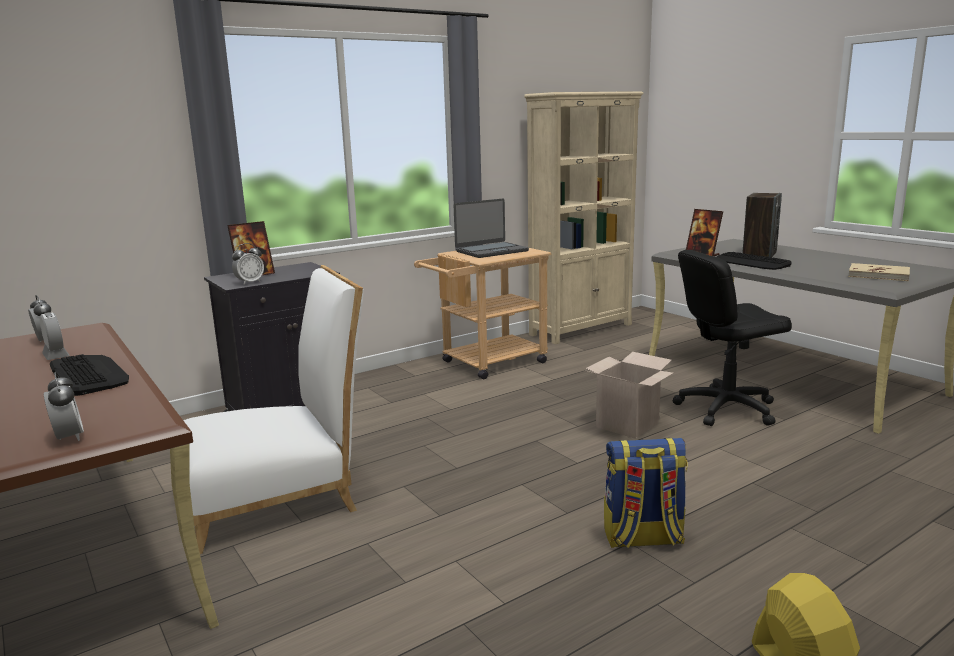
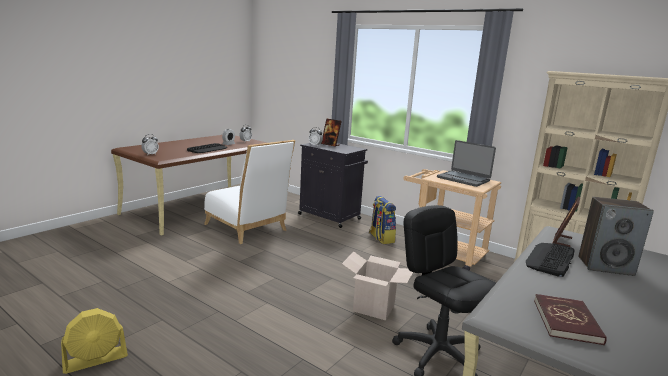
camera: 70 degrees right, 0 degrees up
(642, 538) = (222, 315): backpack -> backpack (381, 238)
(878, 275) = (567, 321): beige book -> red book

